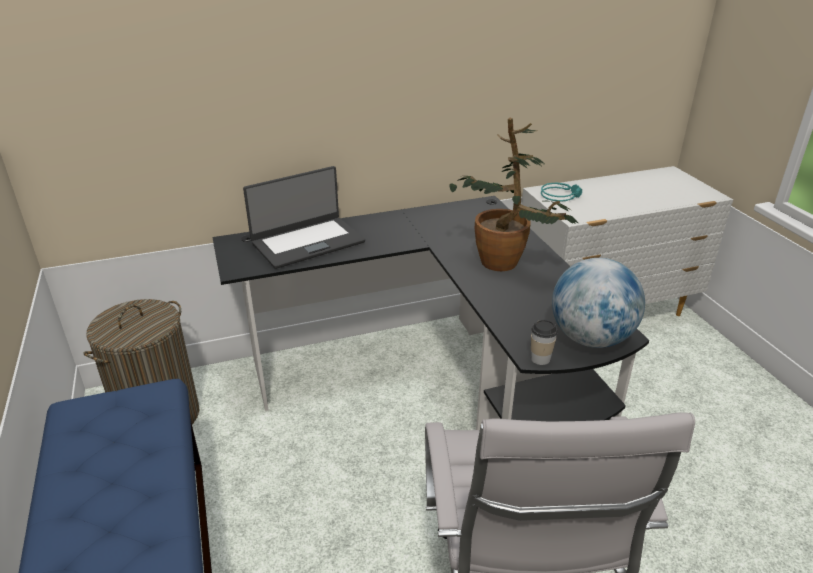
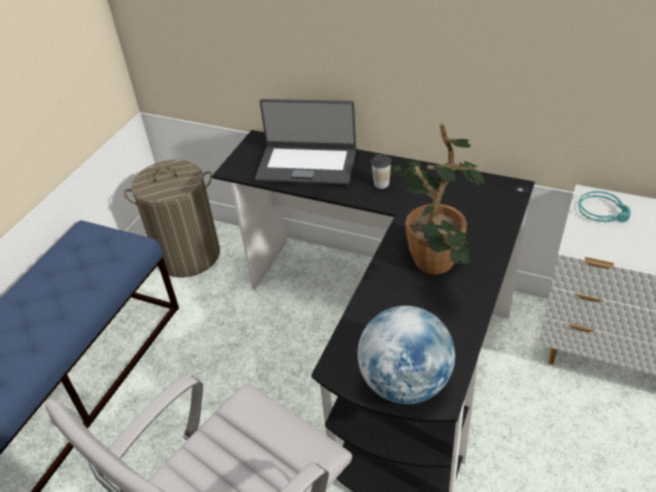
camera: 45 degrees right, 10 degrees up
(540, 358) = (338, 375): cup -> cup (381, 184)

